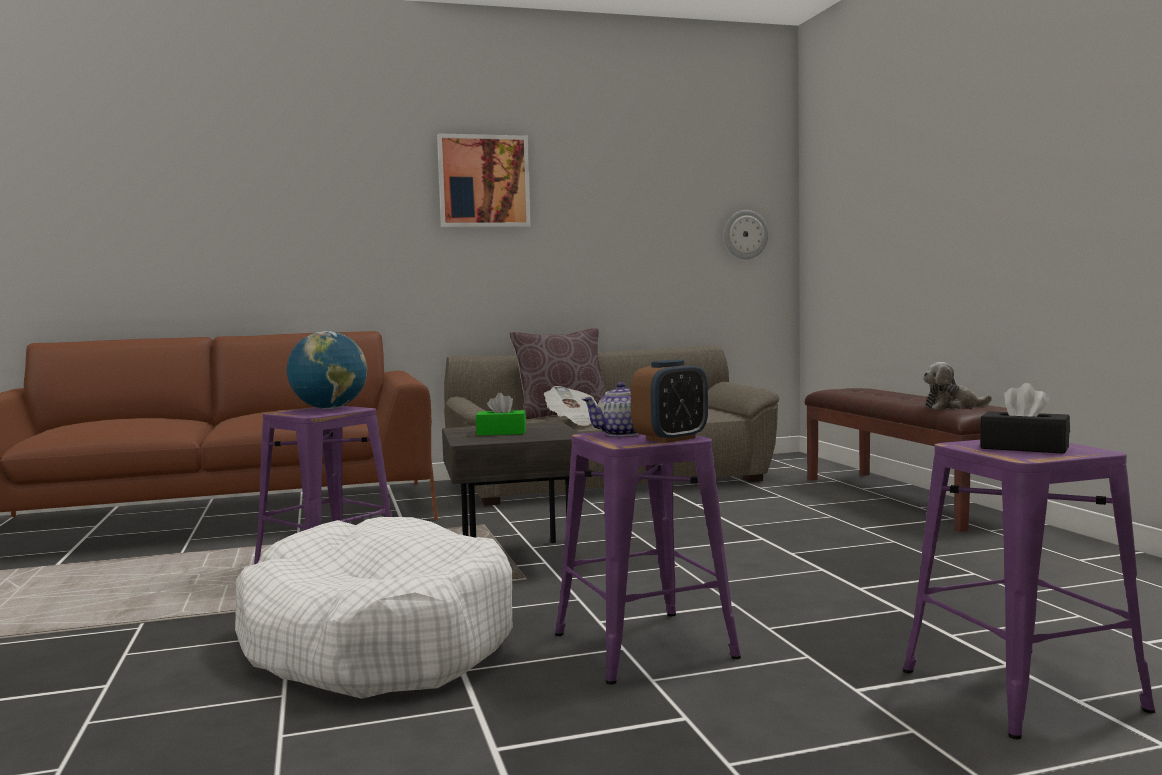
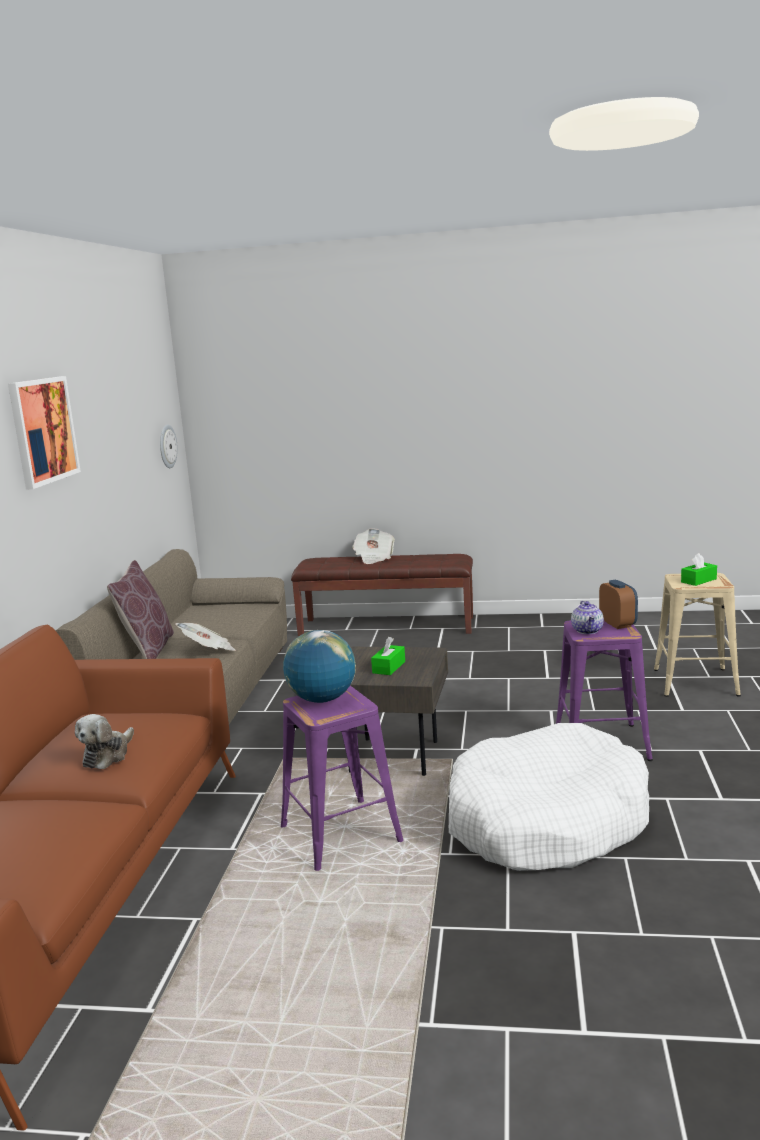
camera: 65 degrees left, 10 degrees up
(909, 396) = (374, 558): none -> newspaper
(952, 407) = (437, 561): plush toy -> plush toy (107, 755)
(1023, 689) = (695, 681): purple stool -> beige stool
(1024, 448) = (698, 580): black tissue box -> green tissue box

